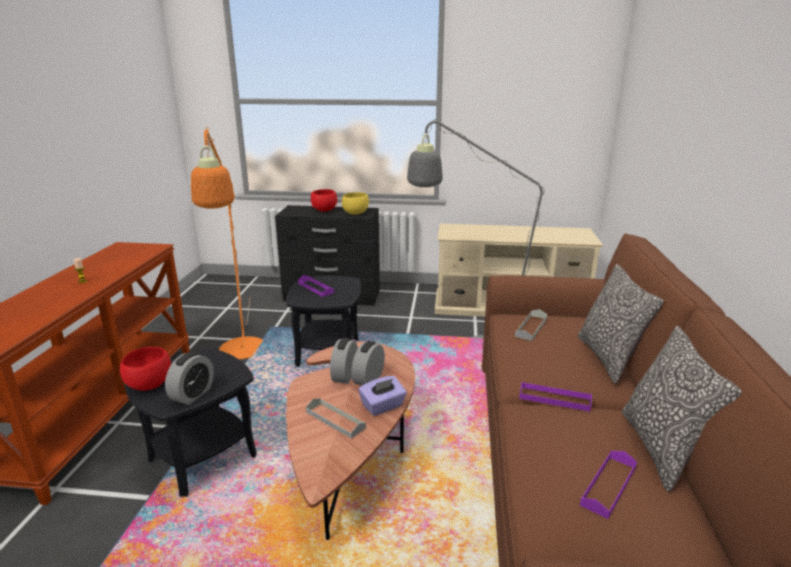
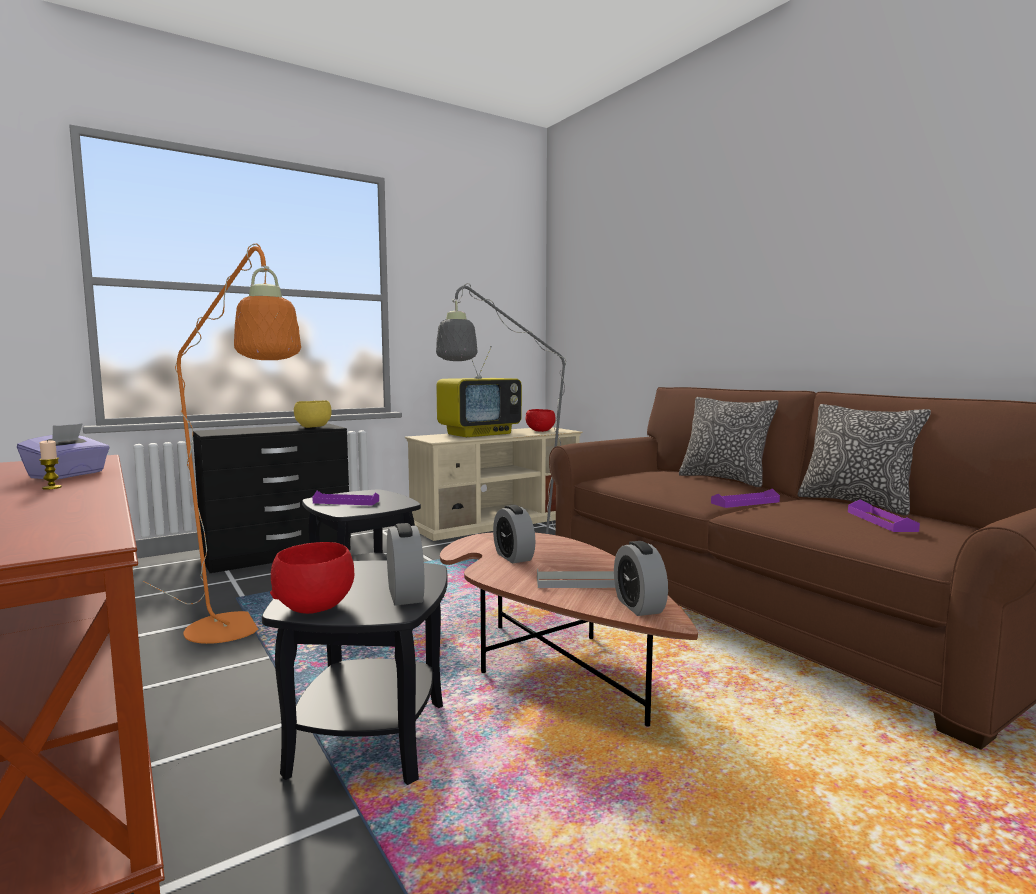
camera: 40 degrees left, 15 degrees down
(325, 210) = (263, 428): red bowl -> red bowl (541, 431)
(368, 379) = (542, 552): alarm clock -> alarm clock (638, 606)
(383, 406) = (599, 563): purple tissue box -> purple tissue box (68, 475)
(501, 230) = (479, 434): none -> television
(531, 327) = (636, 477): grey tray -> none

